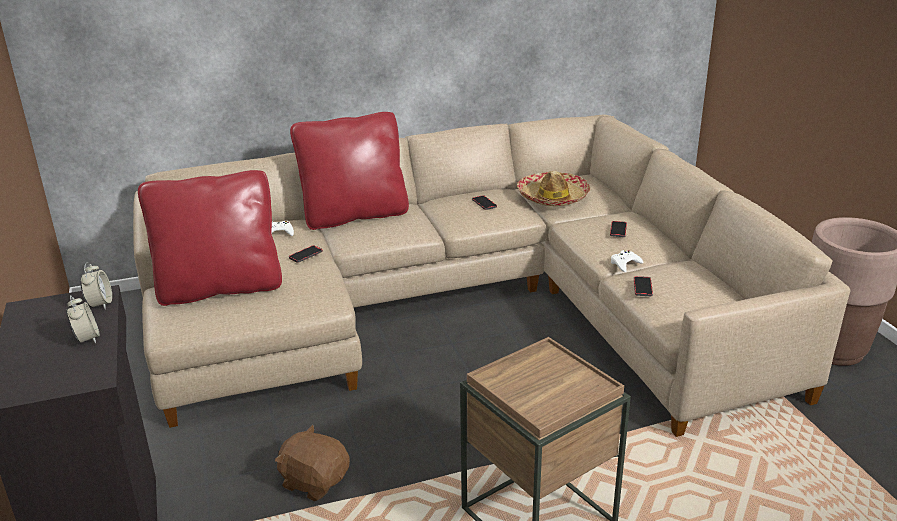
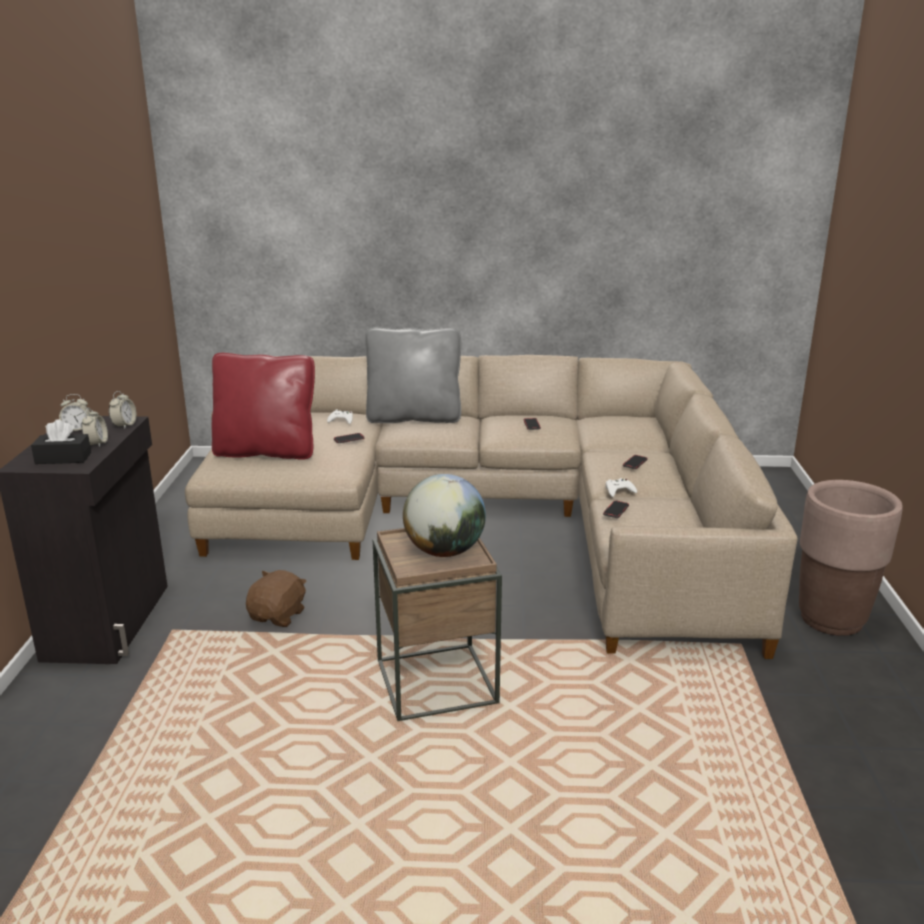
camera: 20 degrees right, 5 degrees down
(39, 322) = (77, 429): none -> alarm clock
(59, 370) = (63, 458): none -> black tissue box
(314, 481) = (278, 616): brown plush toy -> brown plush toy turned 60 degrees clockwise
(354, 215) = (414, 418): red pillow -> grey pillow
(552, 197) = (600, 429): hat -> none
(556, 382) = (444, 551): none -> globe

